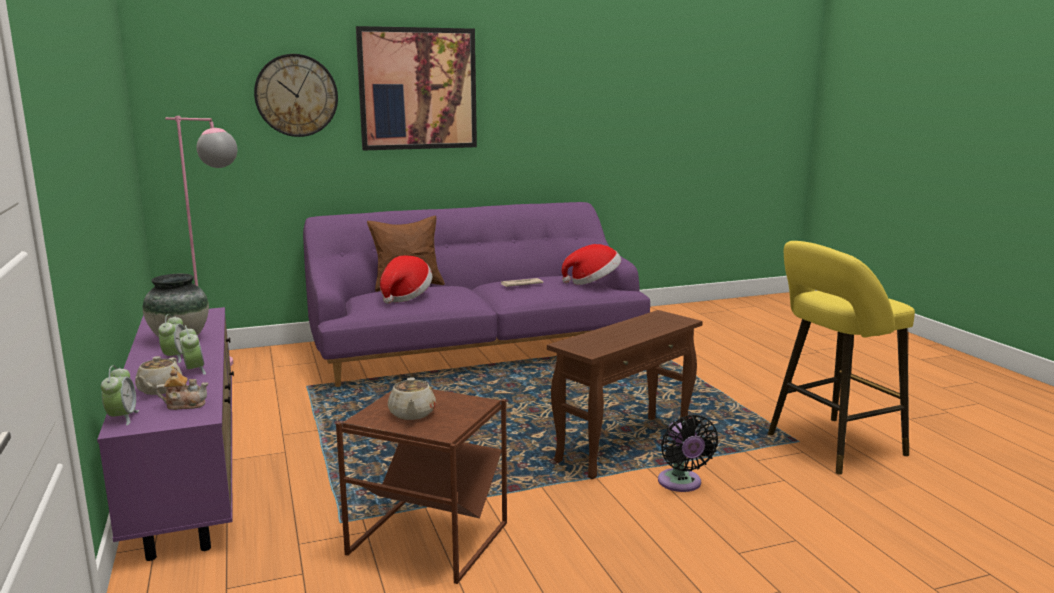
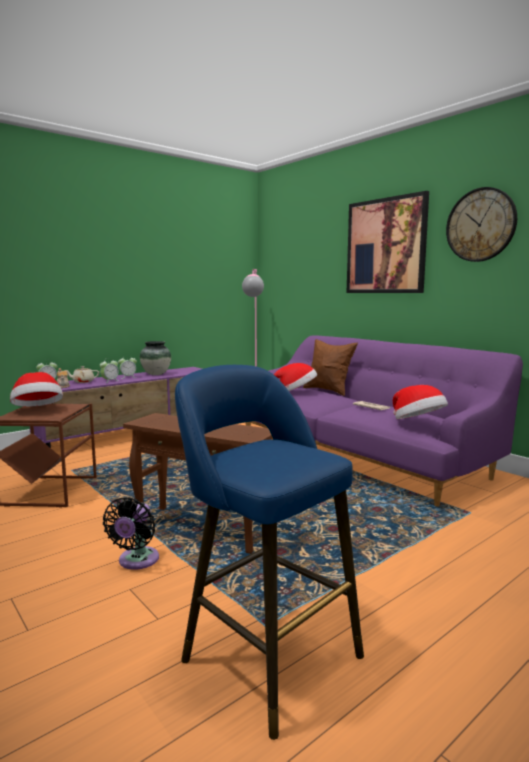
camera: 70 degrees right, 5 degrees down
(296, 95) = (319, 256): wall clock -> wall clock (480, 225)
(412, 414) = (38, 410): beige teapot -> hat
(681, 484) = (136, 561): black fan -> black fan turned 45 degrees counterclockwise
(830, 446) = (265, 653): yellow stool -> blue stool

